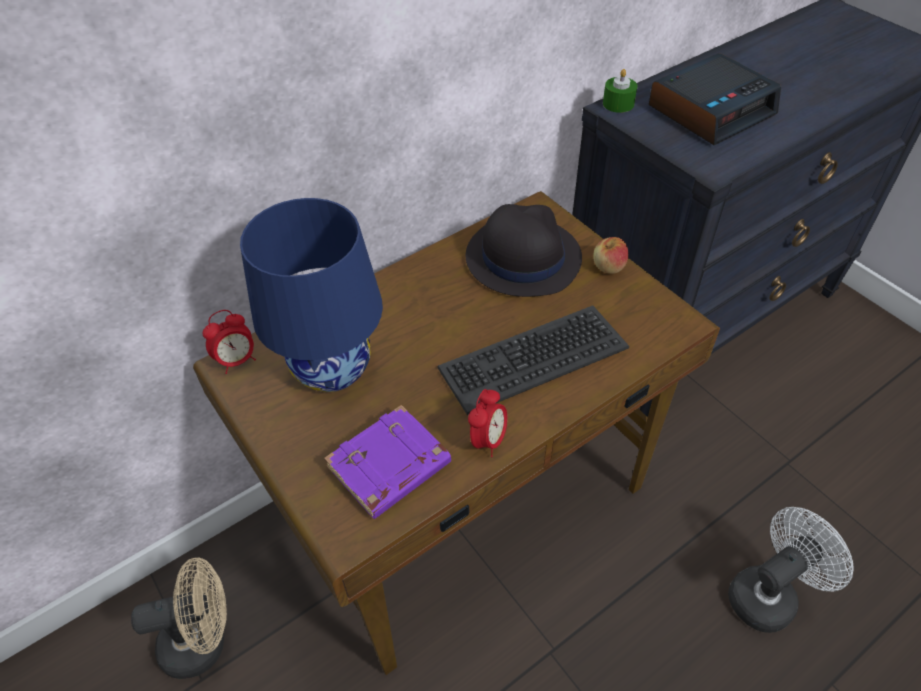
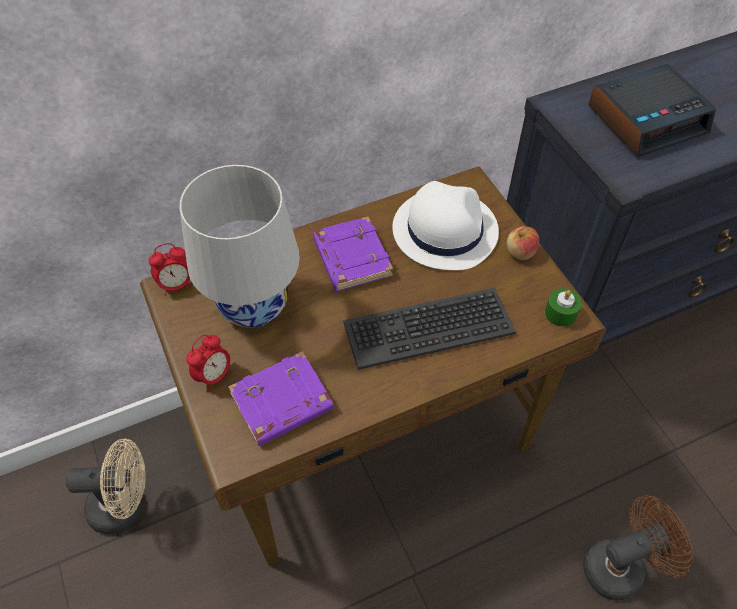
camera: 10 degrees right, 5 degrees up
(332, 368) = (254, 306): blue table lamp -> white table lamp
(428, 301) = (350, 258): none -> purple book
(488, 440) = (370, 395): alarm clock -> alarm clock (214, 376)
(522, 257) = (444, 229): black hat -> white hat
(618, 104) = (560, 99): green candle -> green candle (560, 313)
(769, 594) = (621, 566): white fan -> brown fan

